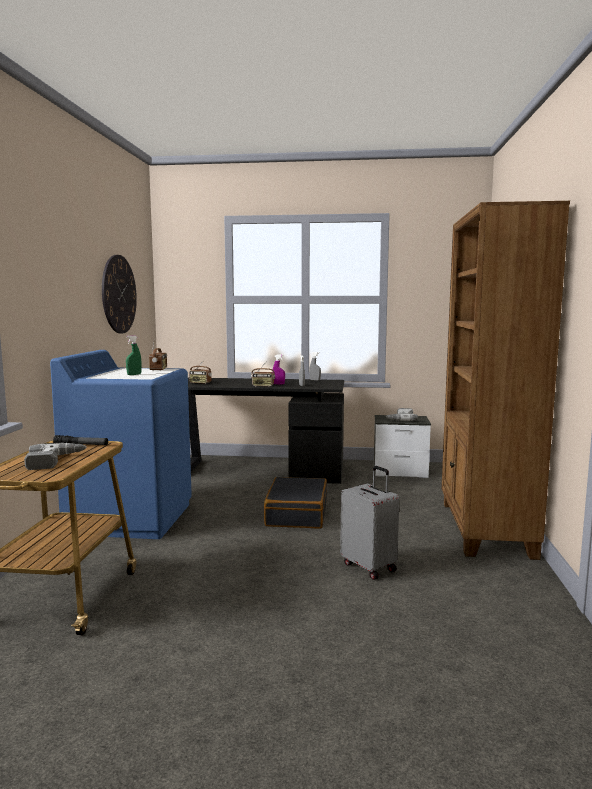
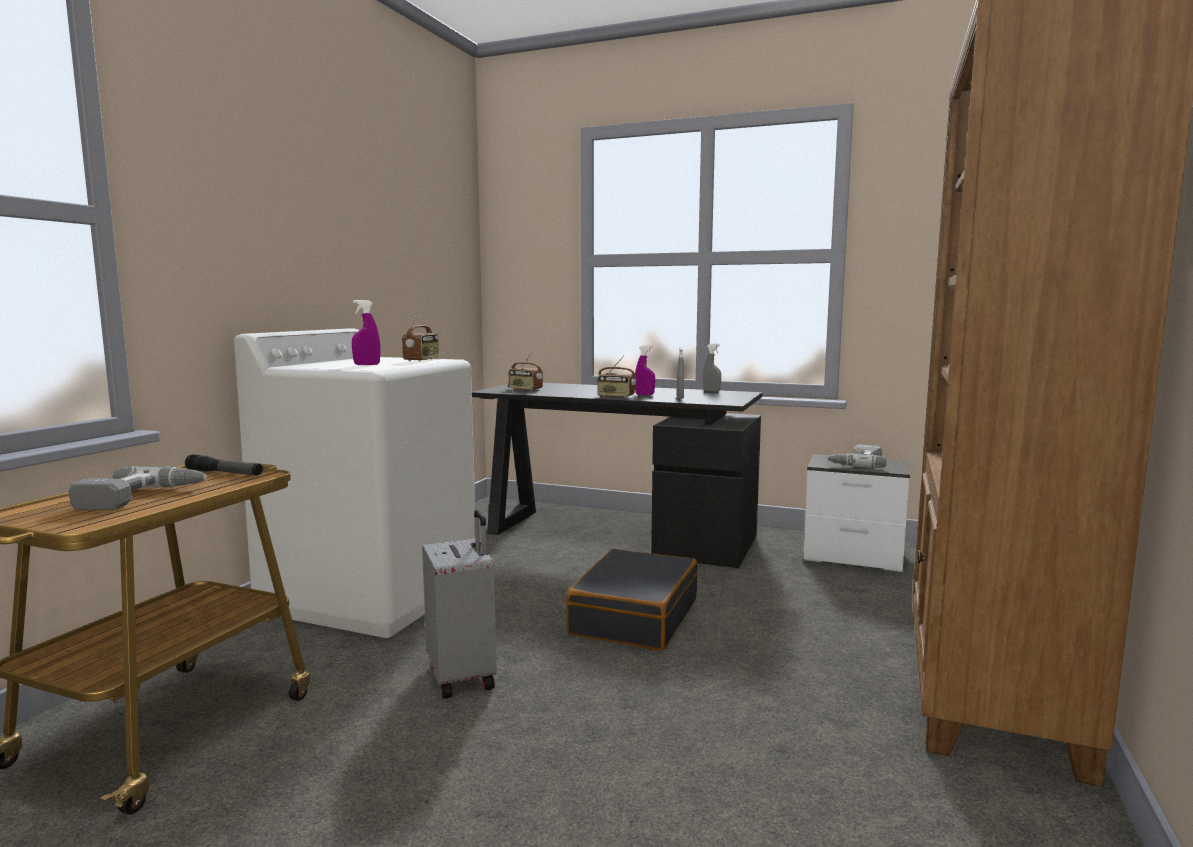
camera: 15 degrees right, 0 degrees up
(119, 294) = (401, 248): wall clock -> none
(131, 518) = (373, 595): blue washing machine -> white washing machine
(134, 374) = (367, 365): green spray bottle -> purple spray bottle
(369, 567) = (716, 747): grey suitcase -> grey suitcase (463, 676)

